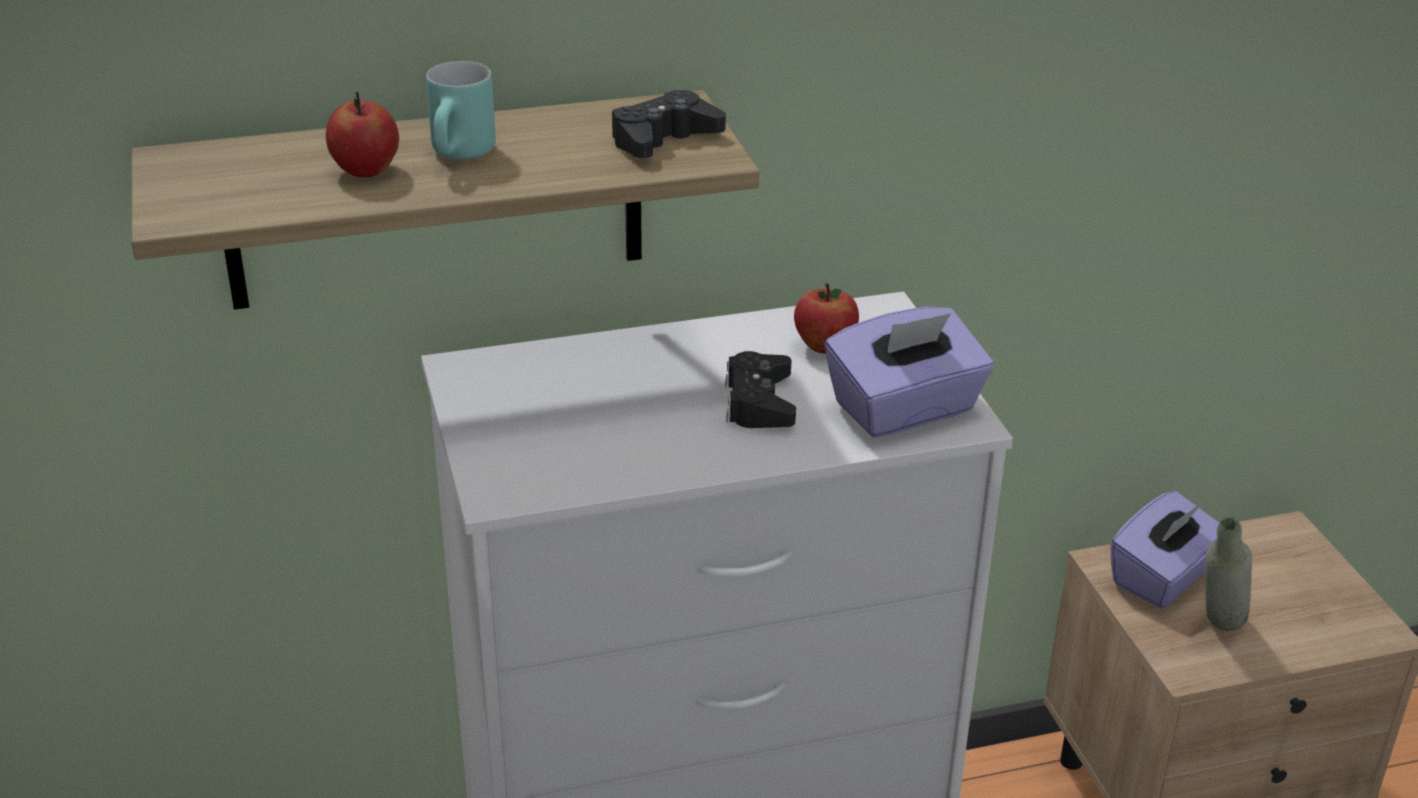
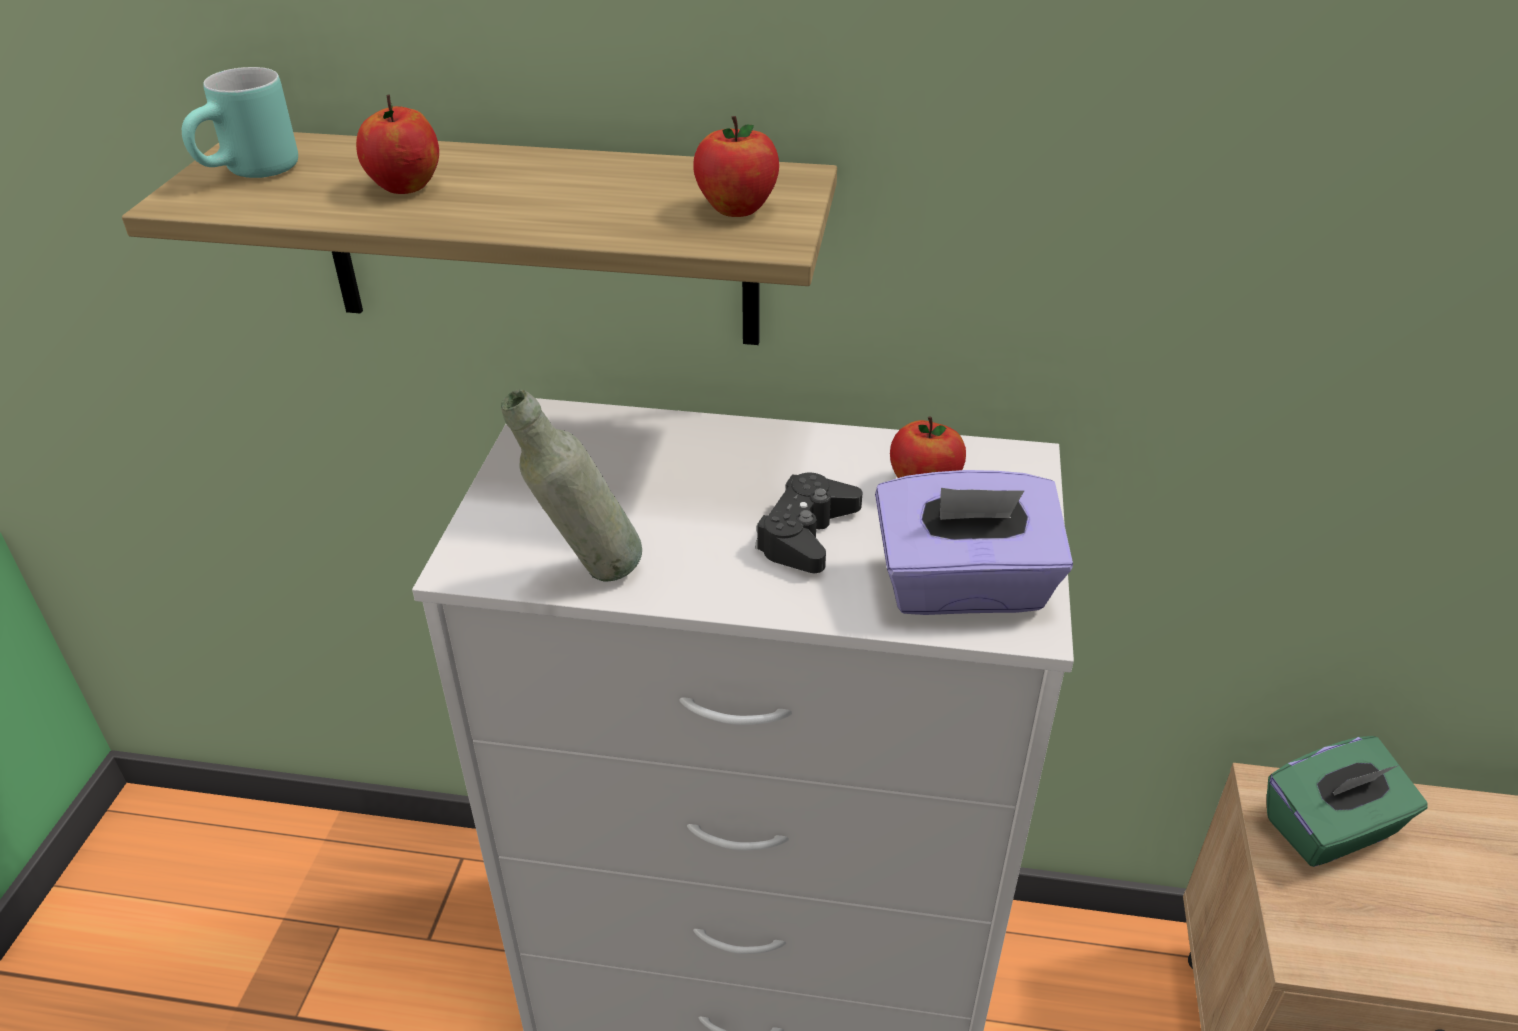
camera: 25 degrees right, 5 degrees up
(463, 156) = (513, 190): turquoise mug -> turquoise mug (253, 174)
(663, 139) = (736, 209): black game controller -> apple
(1163, 578) = (1331, 829): purple tissue box -> green tissue box
(1216, 631) = (1366, 917): grey bottle -> grey bottle (587, 577)

